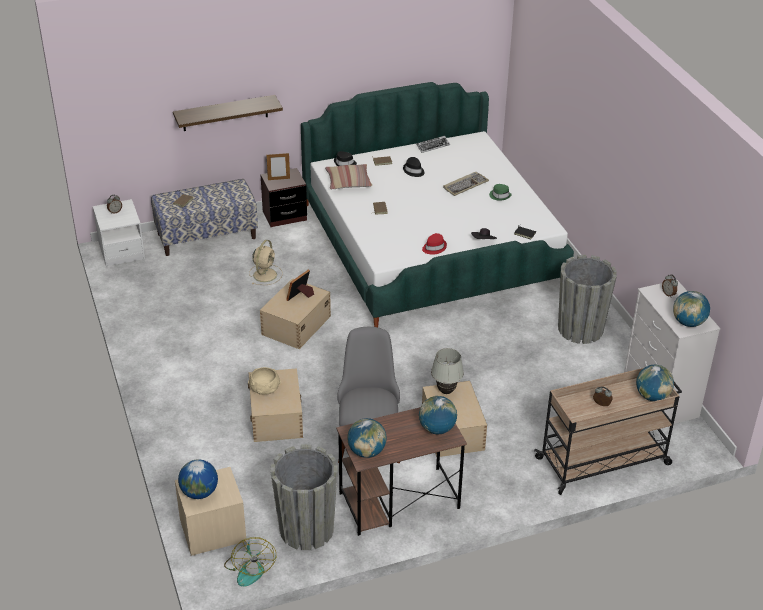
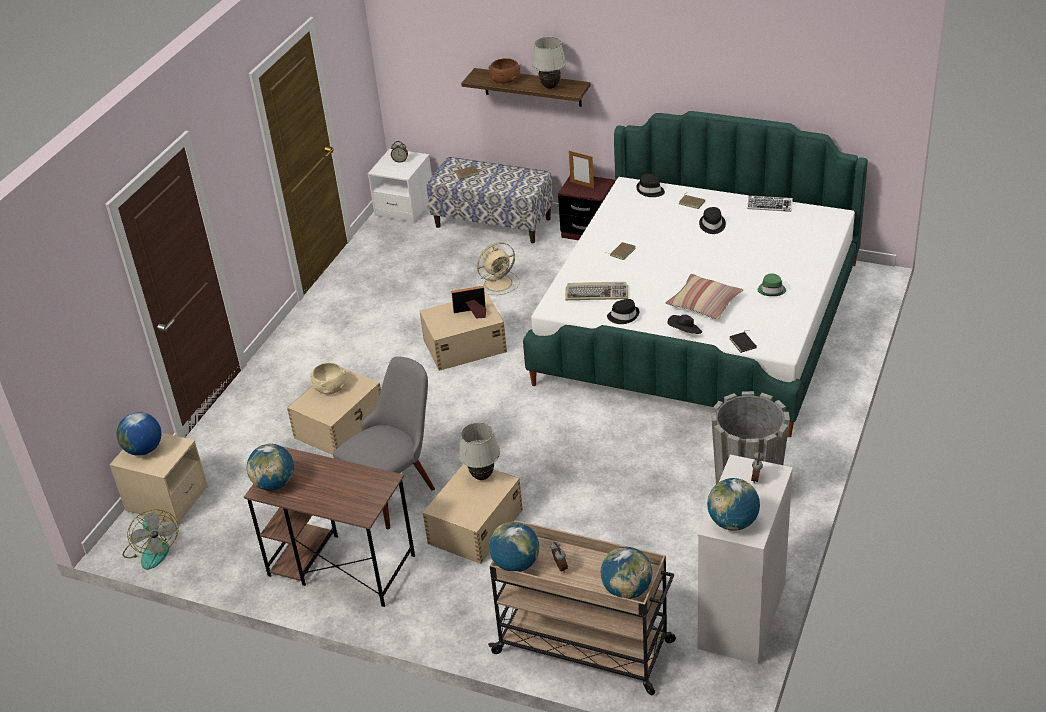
camera: 45 degrees right, 0 degrees up
(210, 112) = (505, 79): none -> brown bowl
(250, 568) = (152, 550): fan -> fan turned 60 degrees counterclockwise
(251, 106) = (550, 87): none -> white table lamp
(306, 529) = (235, 543): grey planter -> none
(348, 182) = (628, 211): pillow -> pillow (704, 303)
(434, 247) = (623, 316): red hat -> black hat
(437, 429) = (362, 498): globe -> globe (516, 564)
(465, 185) = (748, 262): keyboard -> keyboard (597, 293)

